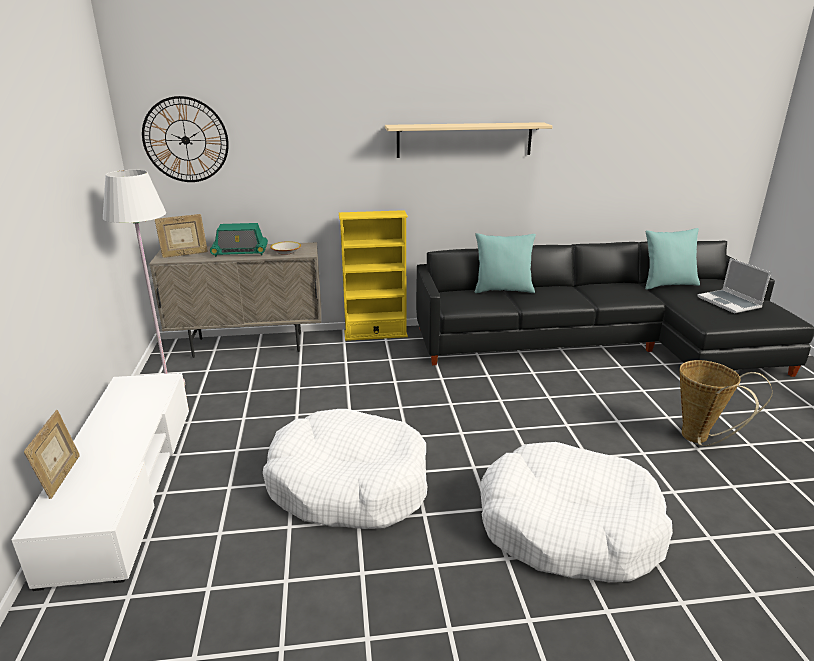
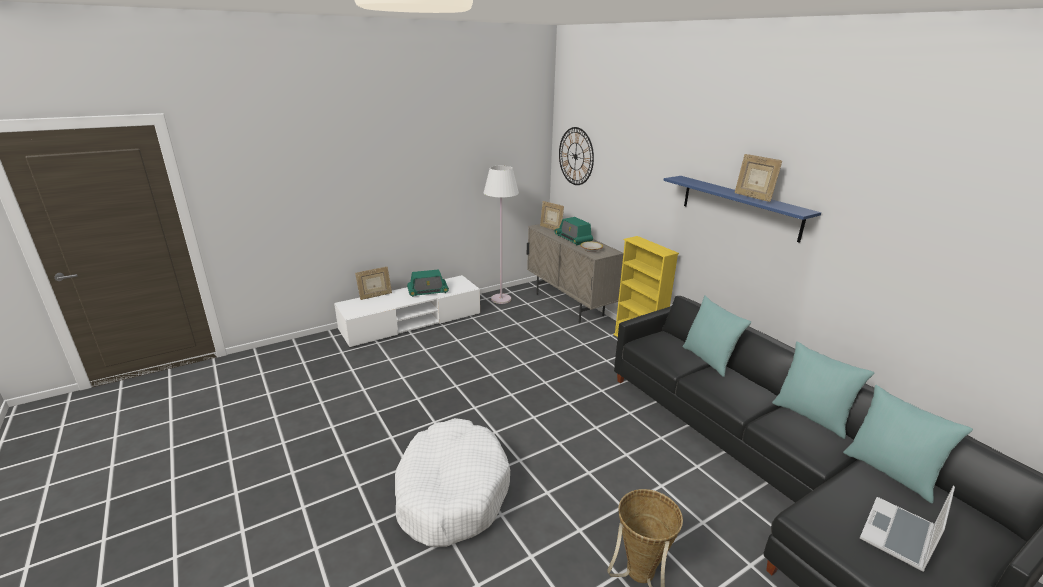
camera: 65 degrees right, 0 degrees up
(127, 418) = (428, 291): none -> radio
(348, 484) = (447, 385): white dog bed -> none
(464, 139) = (739, 207): beige shelf -> blue shelf
(488, 124) = (752, 197): none -> picture frame
(600, 284) = (811, 416): none -> turquoise pillow

